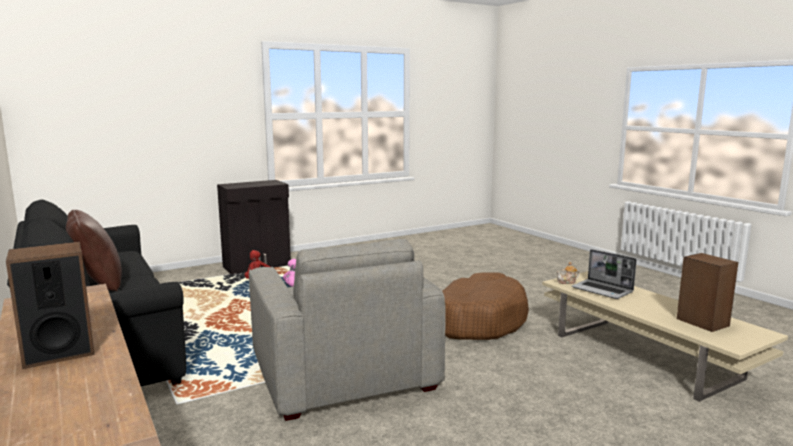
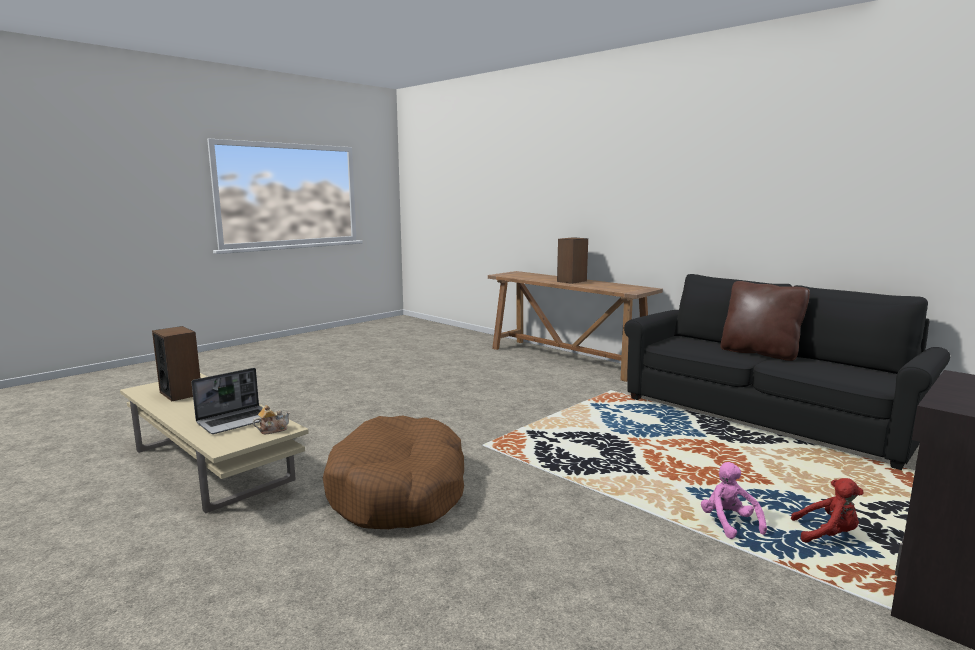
camera: 165 degrees right, 0 degrees up
(342, 372) = (520, 418): grey armchair -> none
(603, 290) = (237, 421): laptop -> laptop turned 105 degrees clockwise

